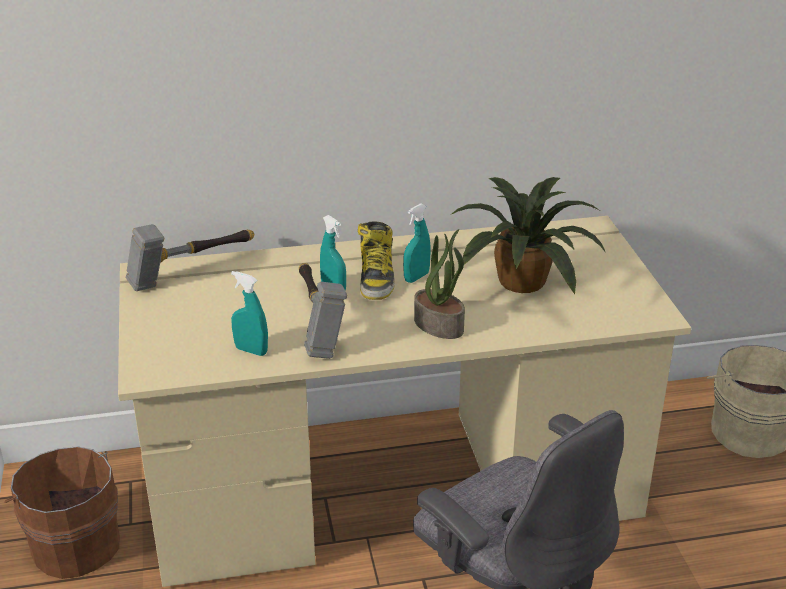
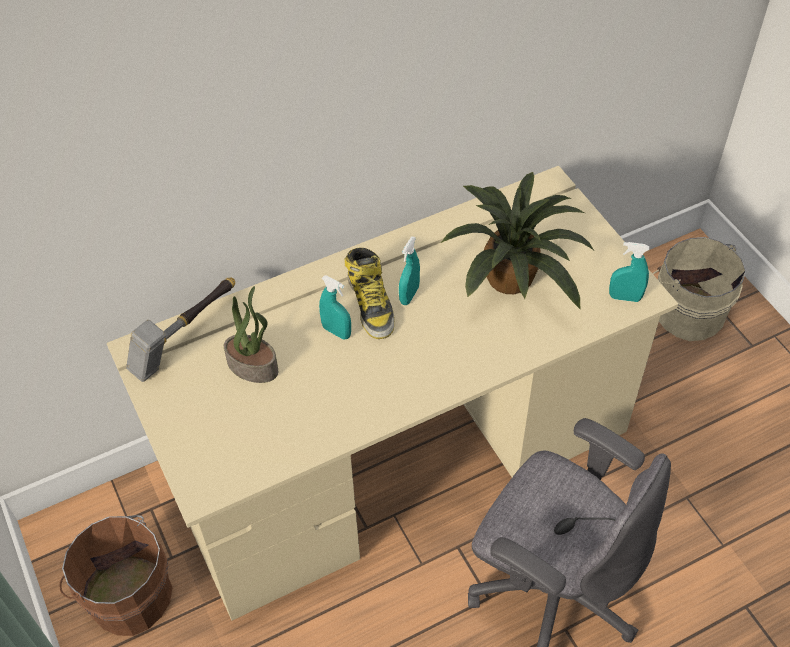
camera: 15 degrees left, 20 degrees up
(251, 351) = (290, 434): turquoise spray bottle -> turquoise spray bottle (625, 297)
(317, 323) = (338, 381): hammer -> none
(440, 325) = (454, 356): potted plant -> potted plant (254, 366)

